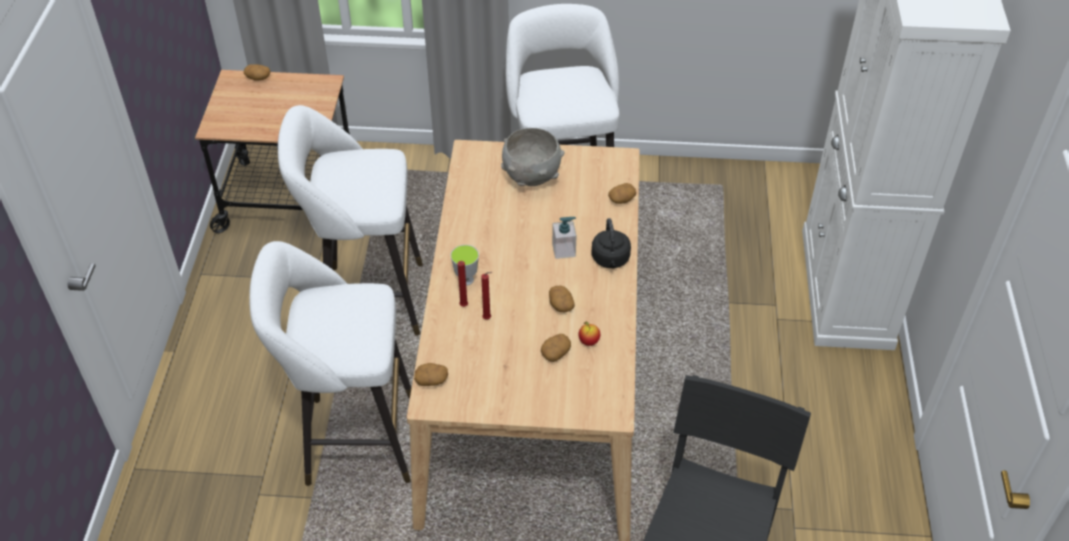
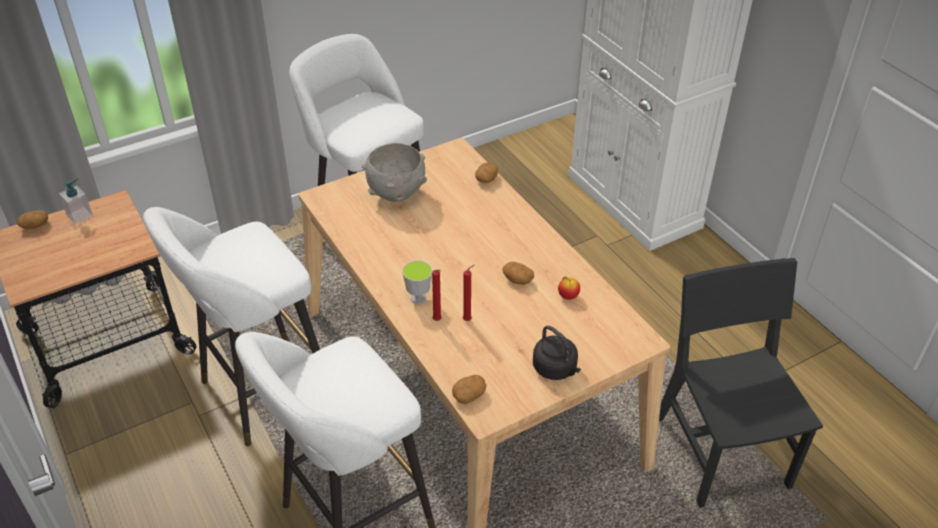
camera: 35 degrees left, 5 degrees down
(555, 352) = (550, 318): potato -> none
(564, 250) = (478, 237): soap dispenser -> soap dispenser (80, 215)
(610, 260) = (523, 227): black kettle -> black kettle (556, 369)

